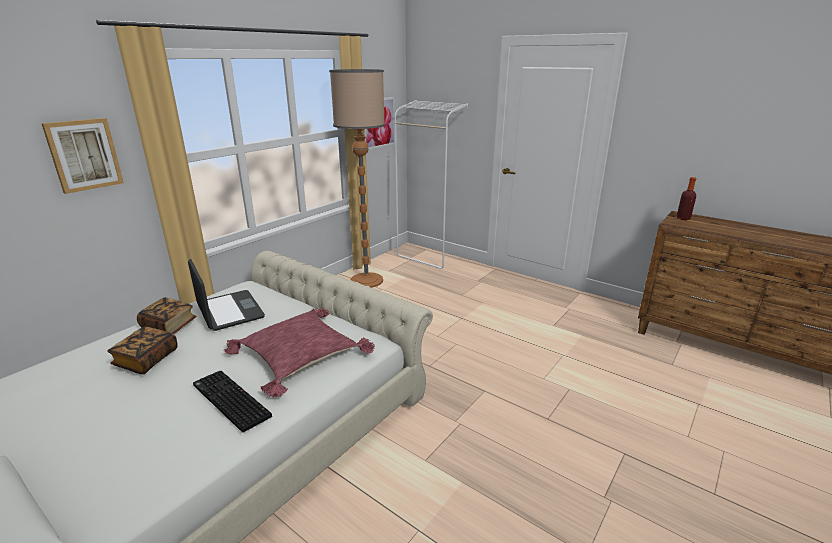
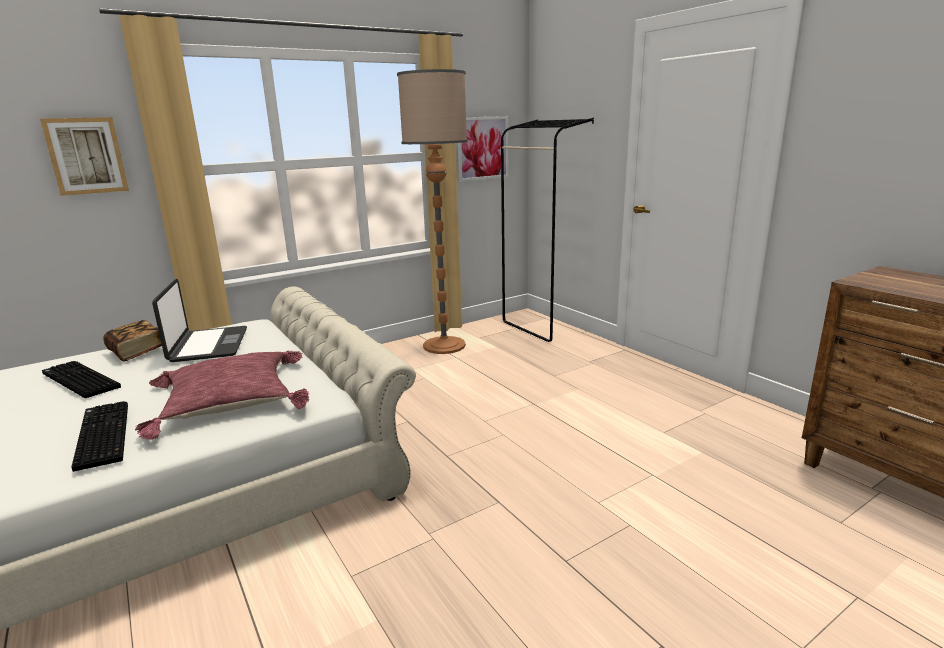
camera: 20 degrees right, 5 degrees down
(147, 360) = (78, 381): book -> keyboard
(429, 257) = (542, 327): white clothes rack -> black clothes rack
(683, 218) = (889, 276): bottle -> none

